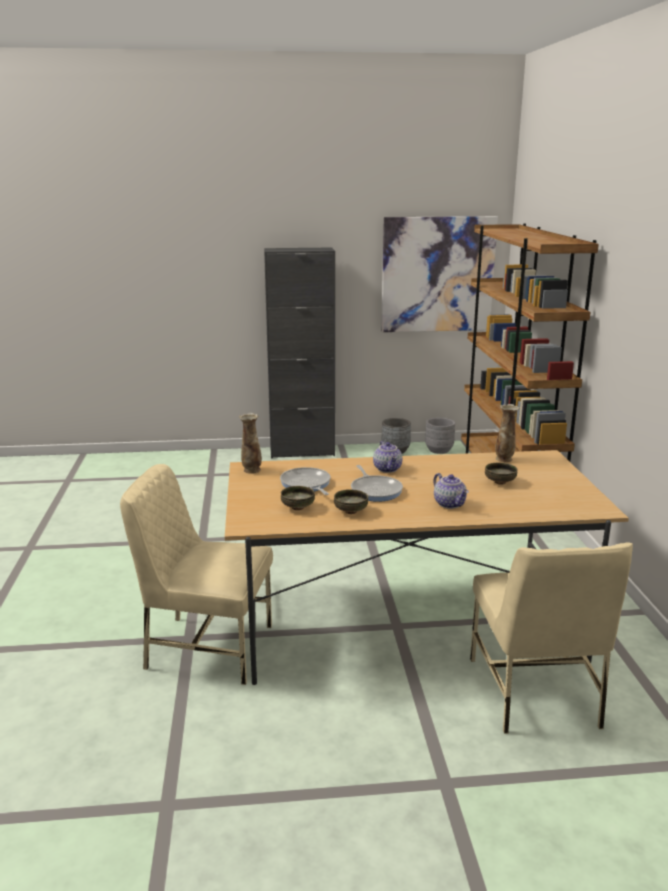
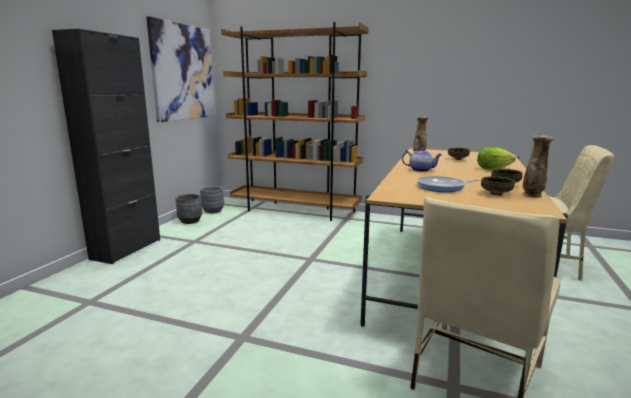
camera: 65 degrees left, 5 degrees down
(251, 470) = (397, 196): vase -> vase (532, 195)
(375, 490) = (463, 176): frying pan -> none
(450, 504) = (492, 169): teapot -> lettuce

